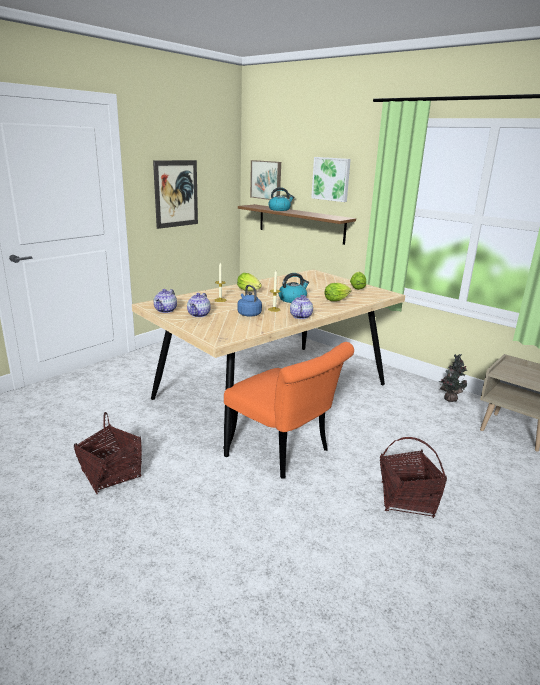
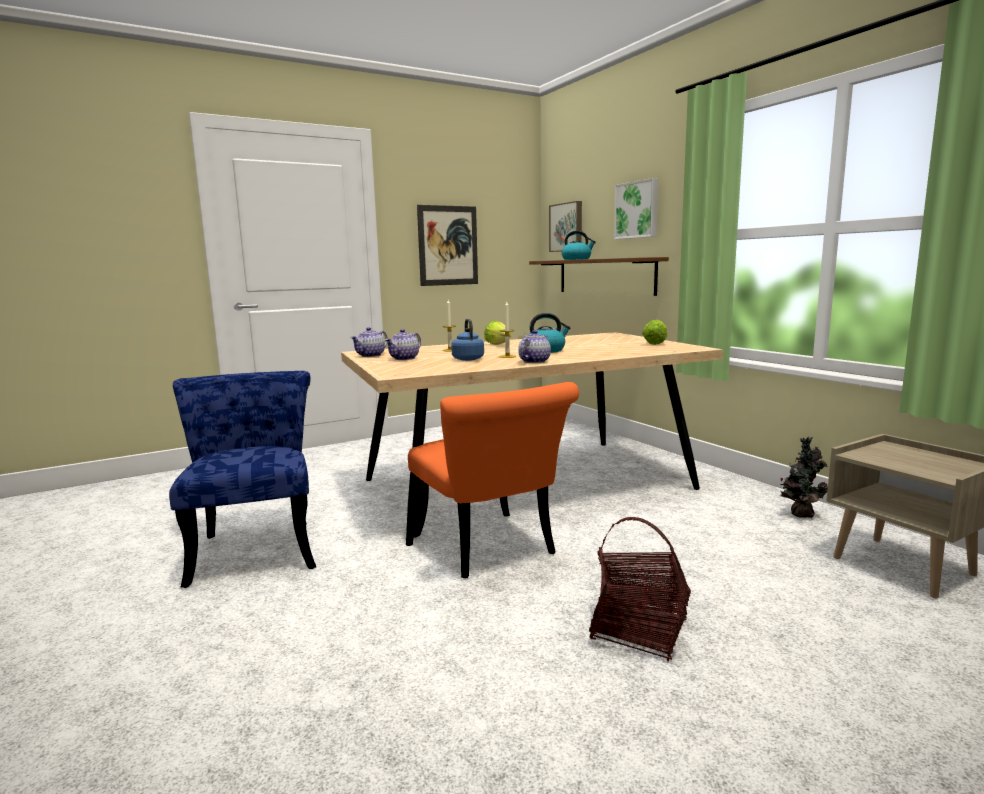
camera: 20 degrees right, 10 degrees down
(111, 474) = (256, 547): basket -> blue chair
(337, 300) = (609, 351): lettuce -> none

